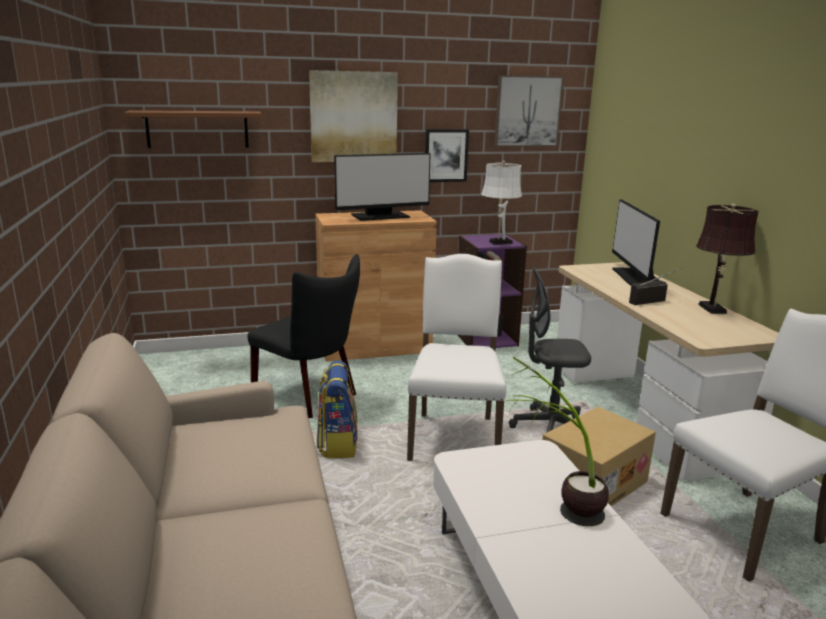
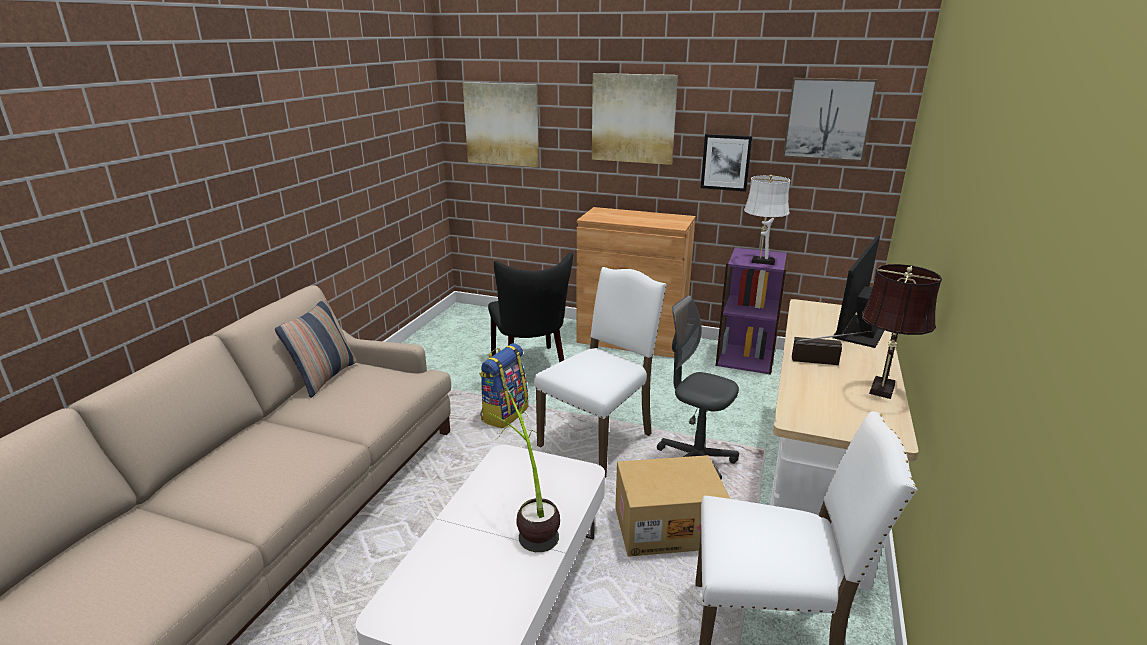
camera: 35 degrees right, 5 degrees up
(175, 448) = (325, 377): none -> pillow
(197, 129) = (502, 124): brown shelf -> picture
(381, 216) = (643, 217): monitor -> none

